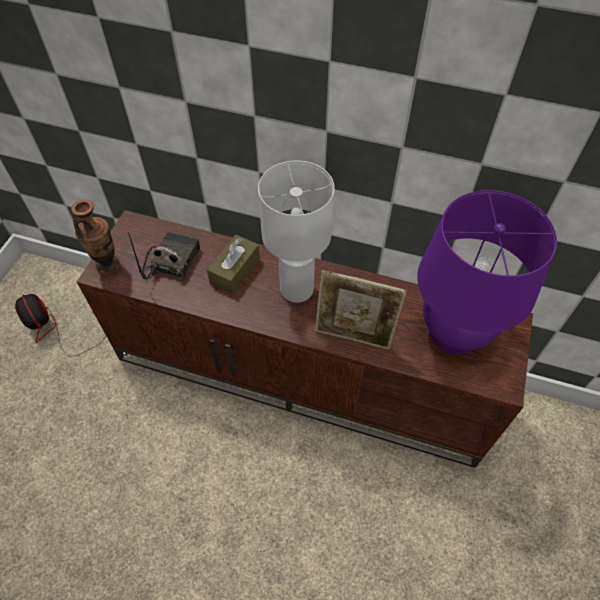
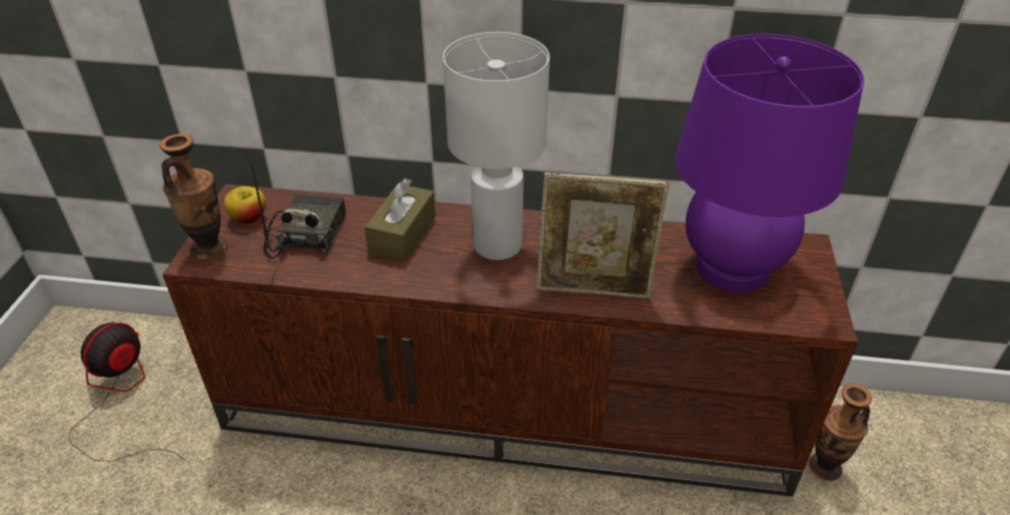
camera: 10 degrees left, 15 degrees down
(60, 328) = (120, 399): fan -> fan turned 75 degrees clockwise
(136, 242) = (249, 218): none -> apple
(503, 451) = (824, 467): none -> vase

